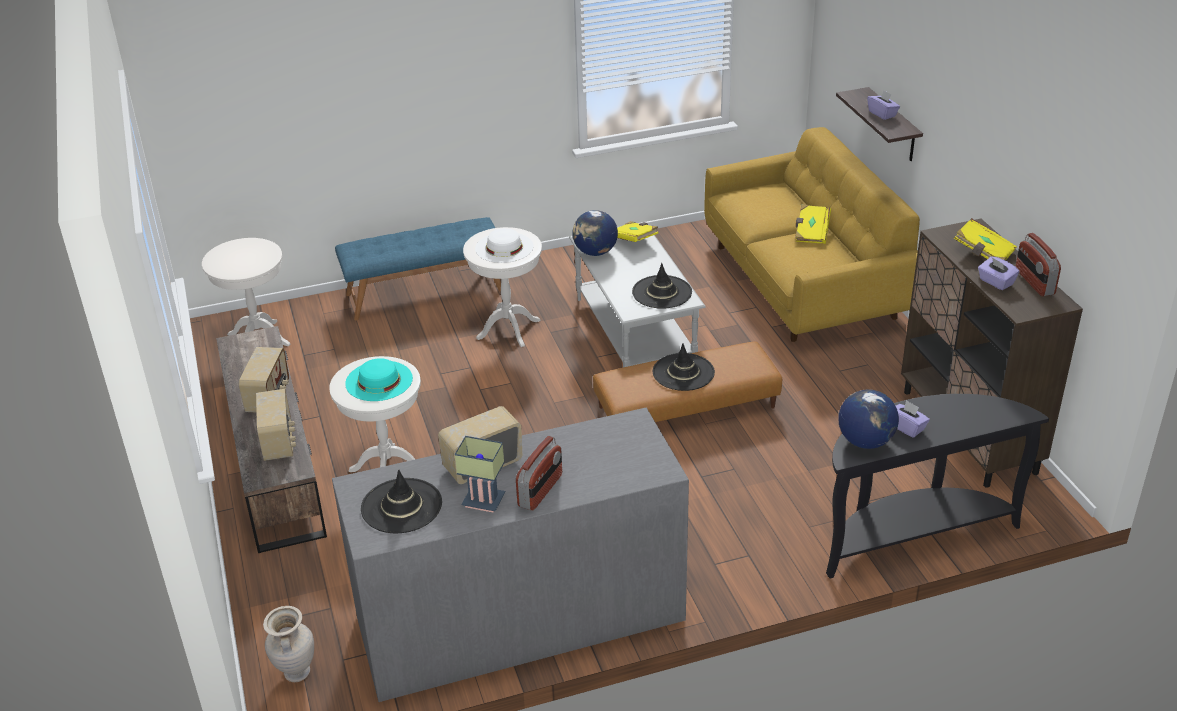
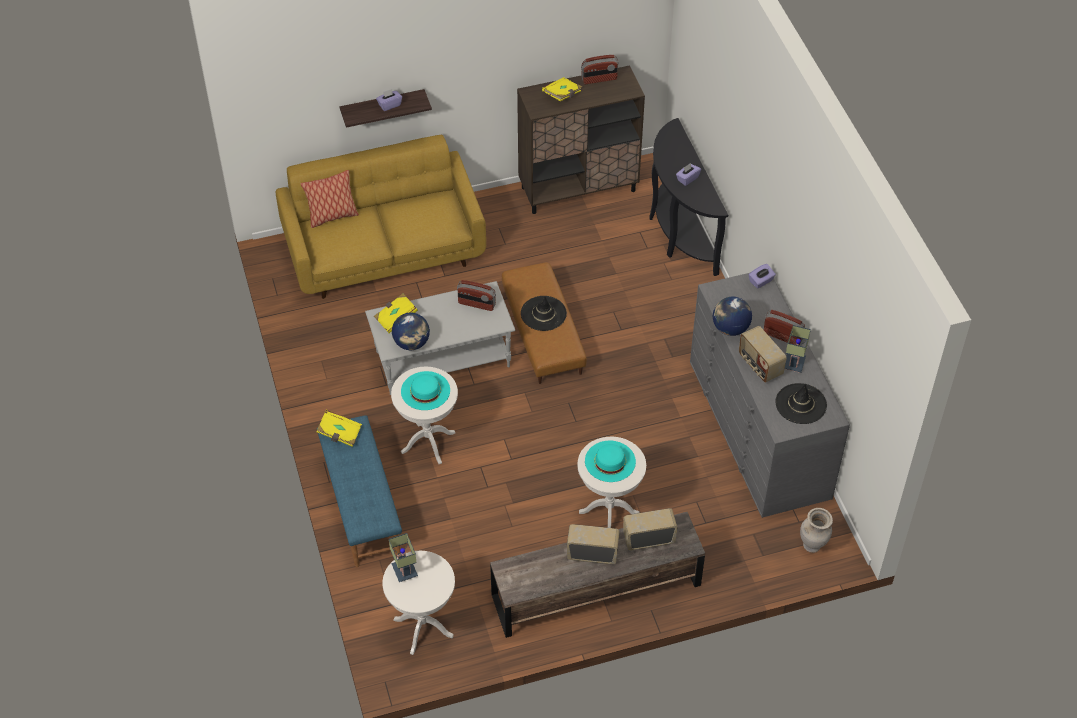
camera: 90 degrees left, 15 degrees up
(257, 248) = (403, 570): none -> table lamp
(504, 247) = (425, 390): white hat -> turquoise hat
(662, 292) = (476, 304): black hat -> radio
(794, 196) = (332, 216): none -> pillow
(811, 232) = (394, 212): yellow book -> yellow book (339, 434)
(865, 441) = (701, 199): globe -> globe (730, 328)
(996, 282) = (598, 96): purple tissue box -> purple tissue box (761, 281)

